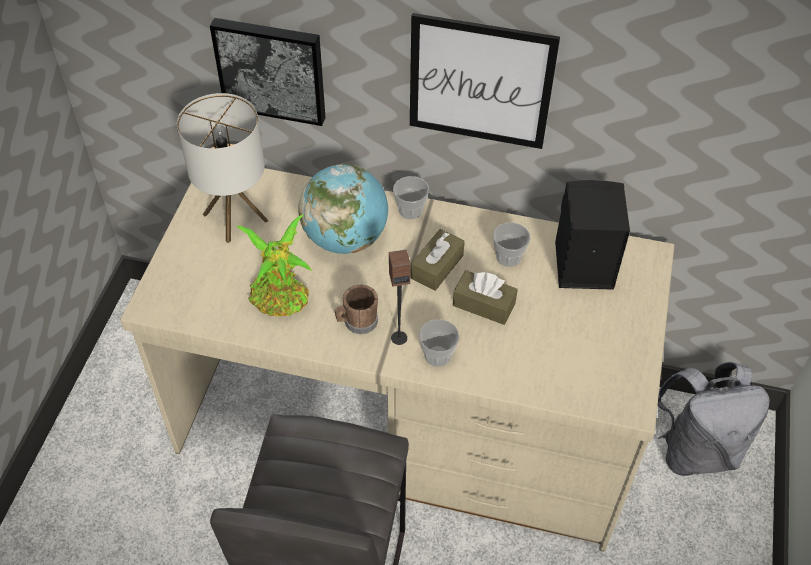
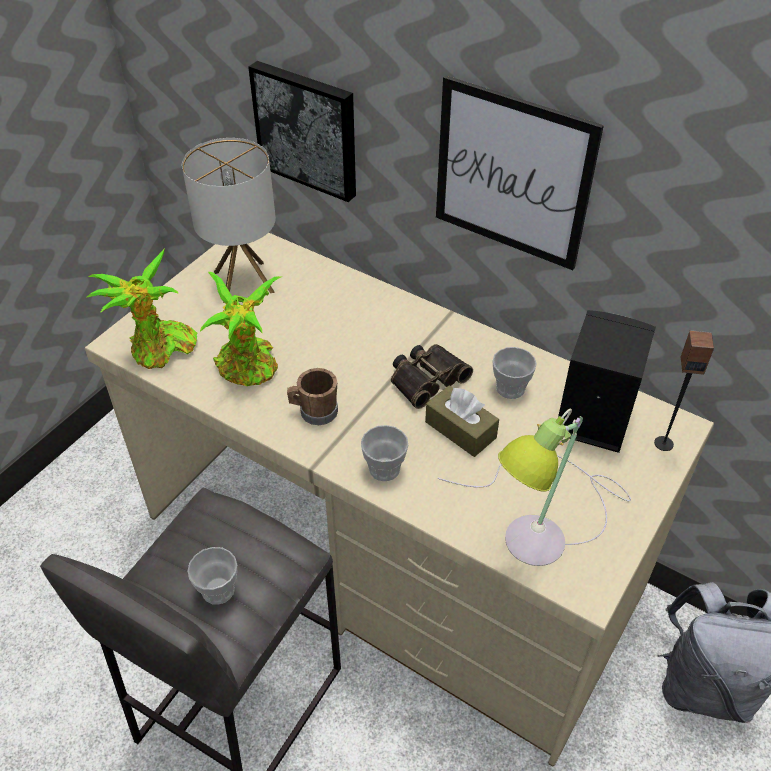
camera: 20 degrees right, 5 degrees down
(192, 304) = (159, 351): none -> potted plant
(345, 238) = (343, 327): globe -> none
(399, 337) = (351, 439): speaker -> speaker (663, 443)
(410, 210) = (424, 316): cup -> cup (218, 590)
(437, 267) = (426, 378): brown tissue box -> binoculars
(575, 362) = (540, 520): none -> table lamp

